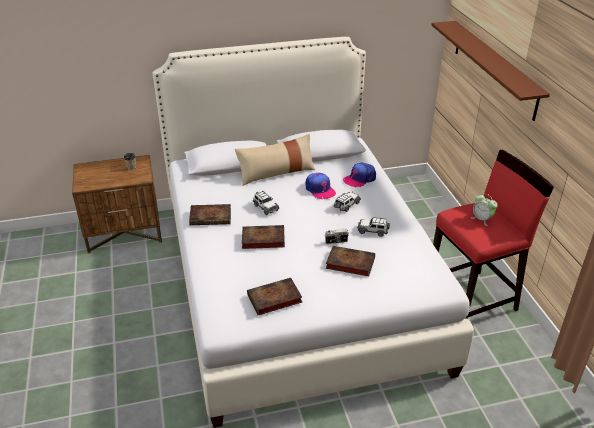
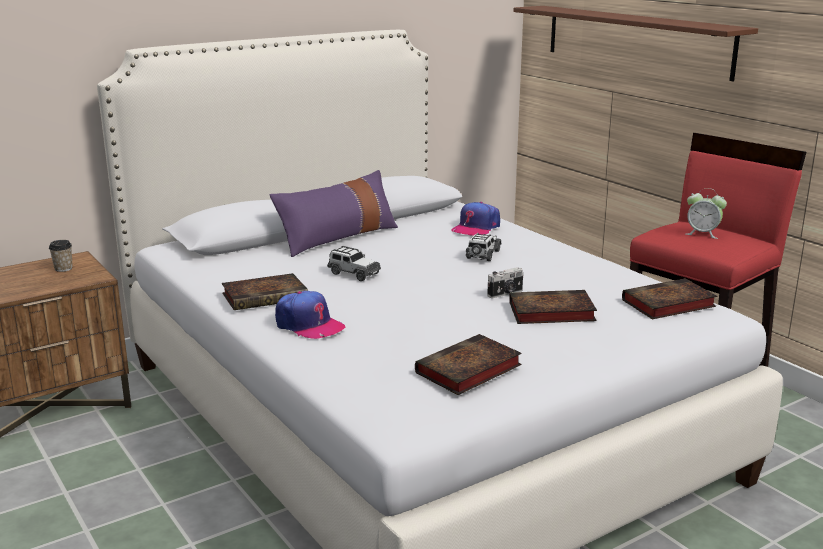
camera: 20 degrees left, 15 degrees down
(262, 239) = (381, 307): book -> book (667, 304)
(276, 173) = (338, 238): beige pillow -> purple pillow
(320, 189) = (424, 245): cap -> cap (308, 325)
(373, 231) = (550, 274): toy car -> none

